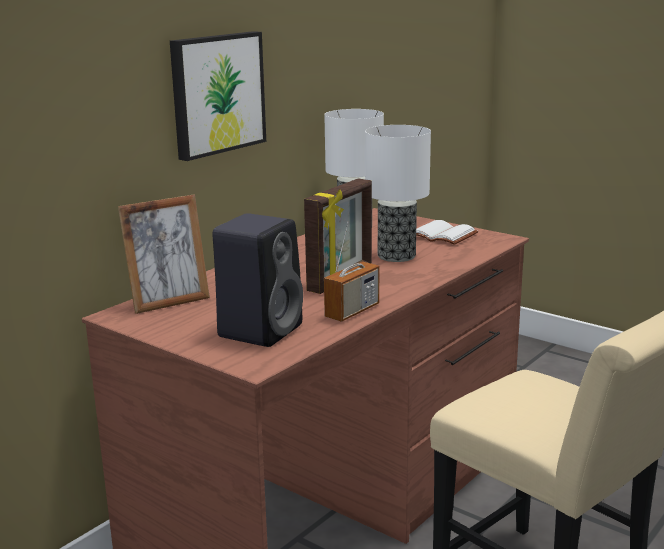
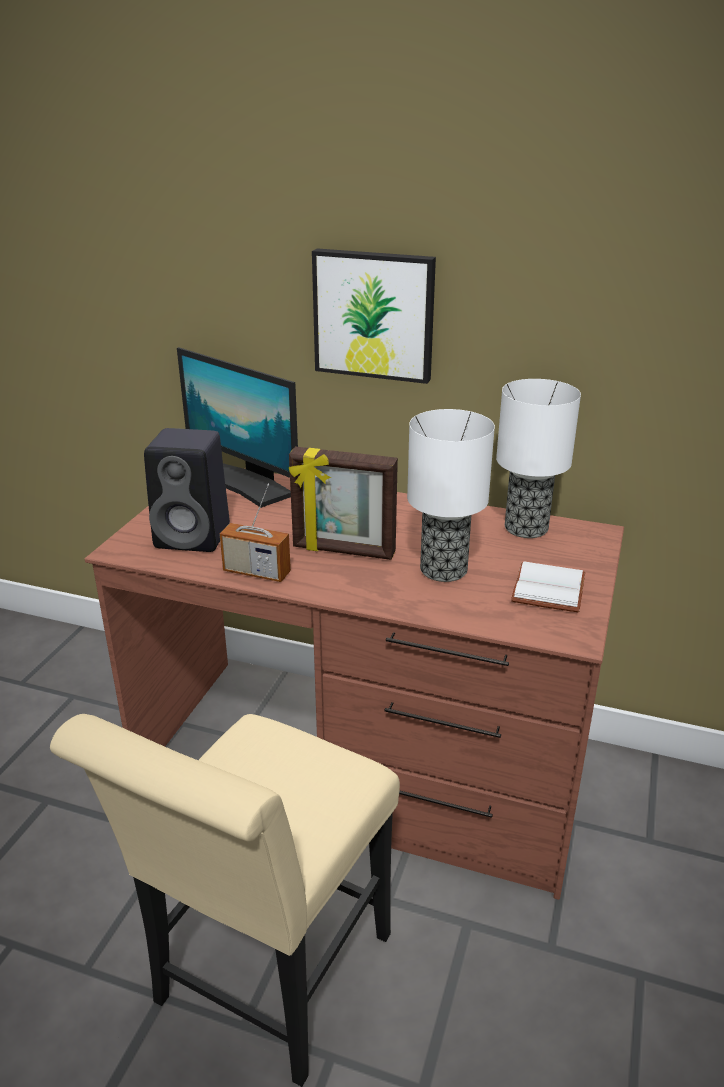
camera: 70 degrees right, 10 degrees up
(169, 302) = (245, 484): picture frame -> monitor

